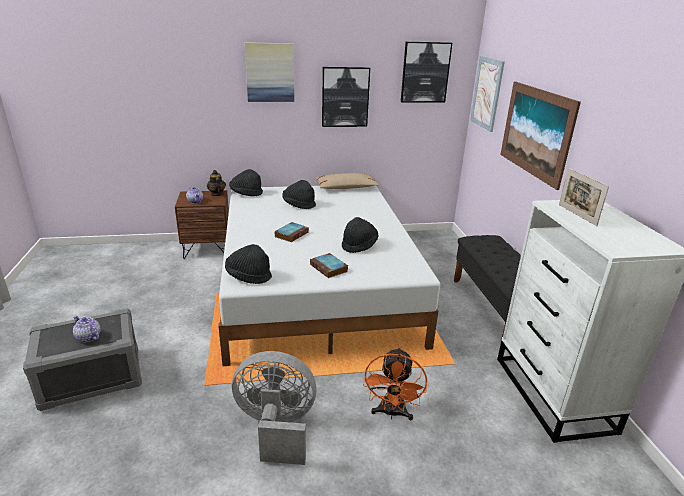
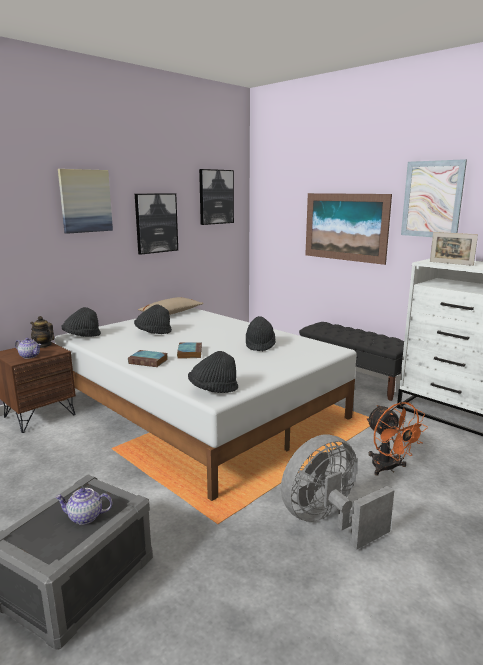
camera: 35 degrees left, 10 degrees down
(329, 268) = (267, 365): book -> book (149, 361)
(487, 93) = (271, 209): picture -> picture (432, 199)

